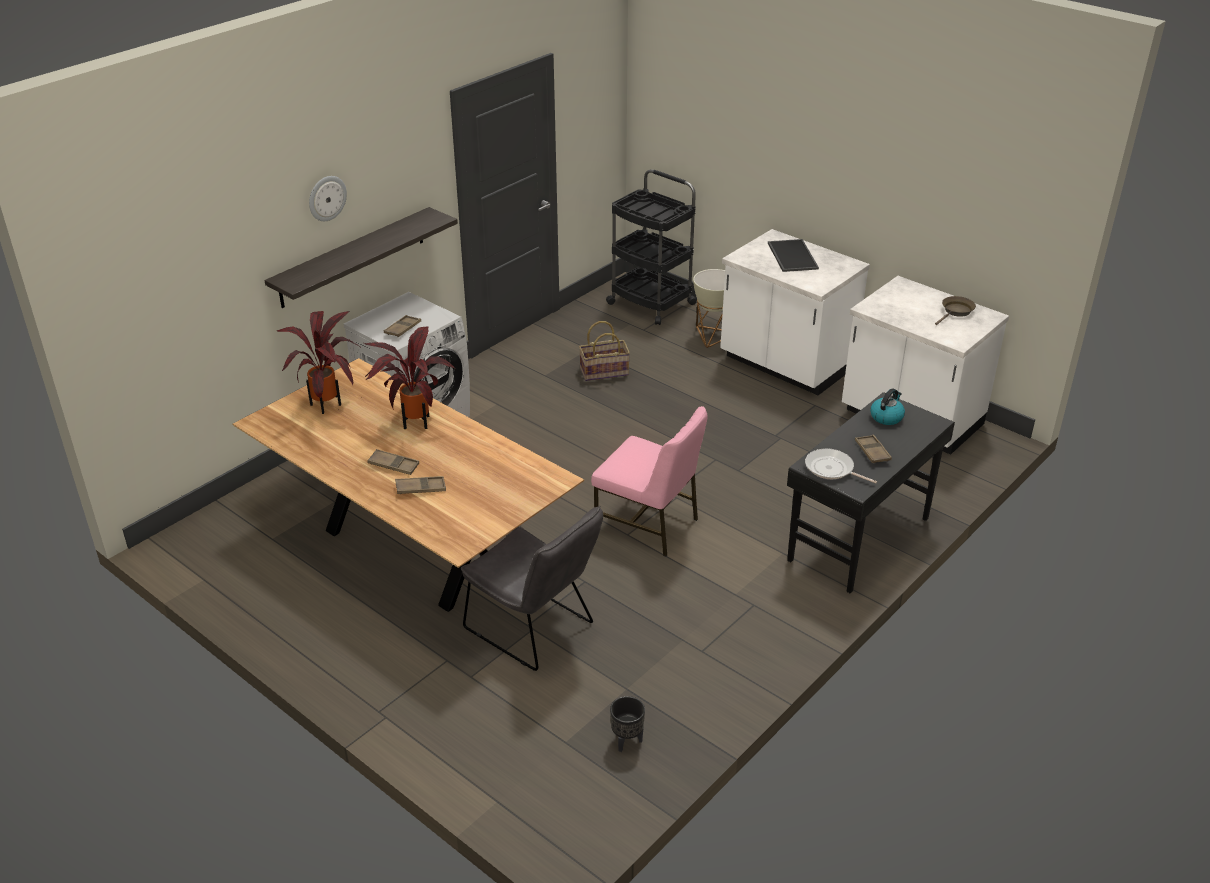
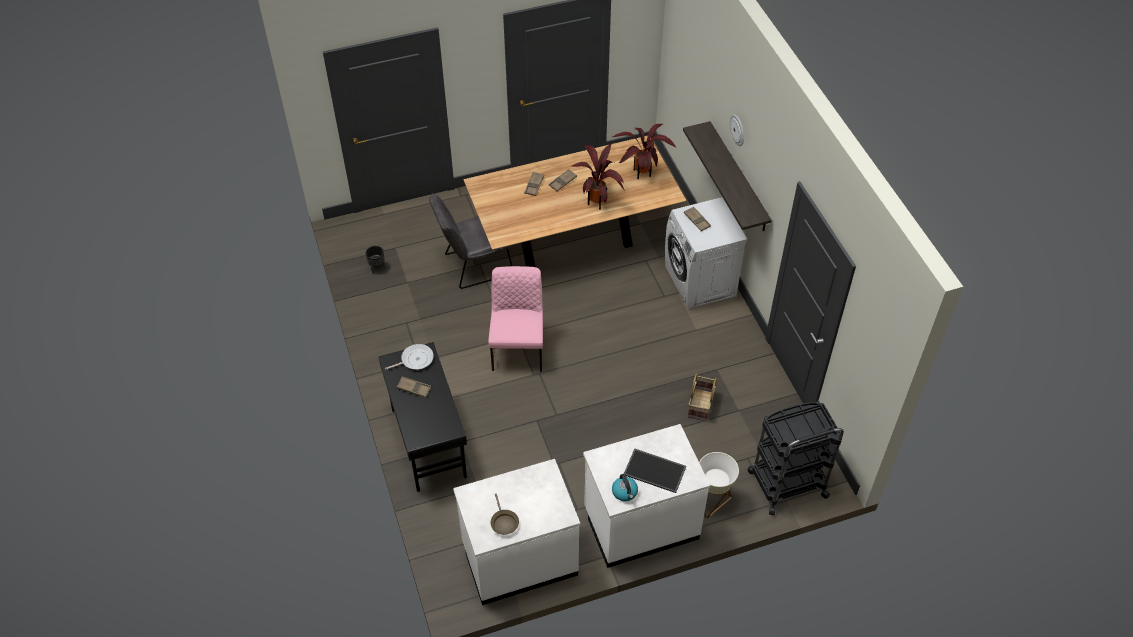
camera: 120 degrees right, 15 degrees up
(648, 525) = (518, 349): pink chair -> pink chair turned 120 degrees clockwise
(886, 417) = (439, 418): kettle -> kettle (625, 492)

